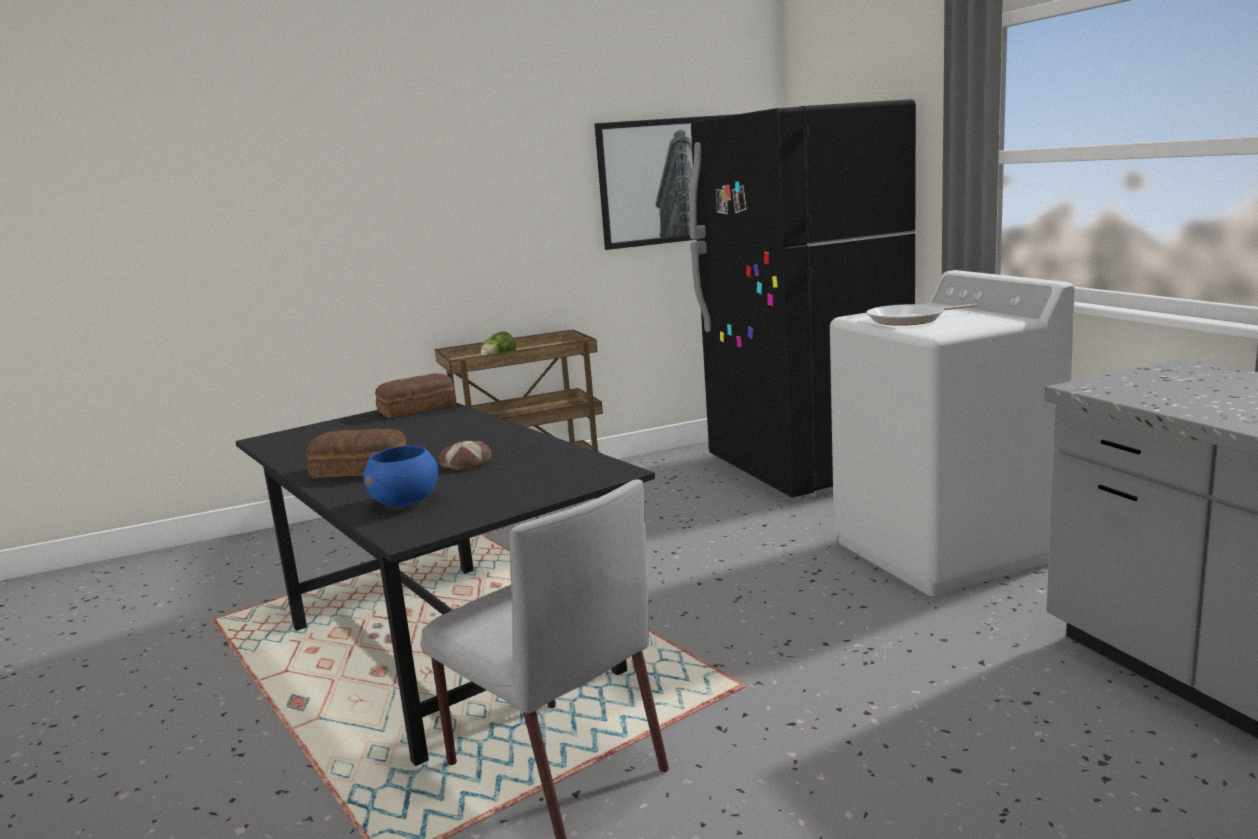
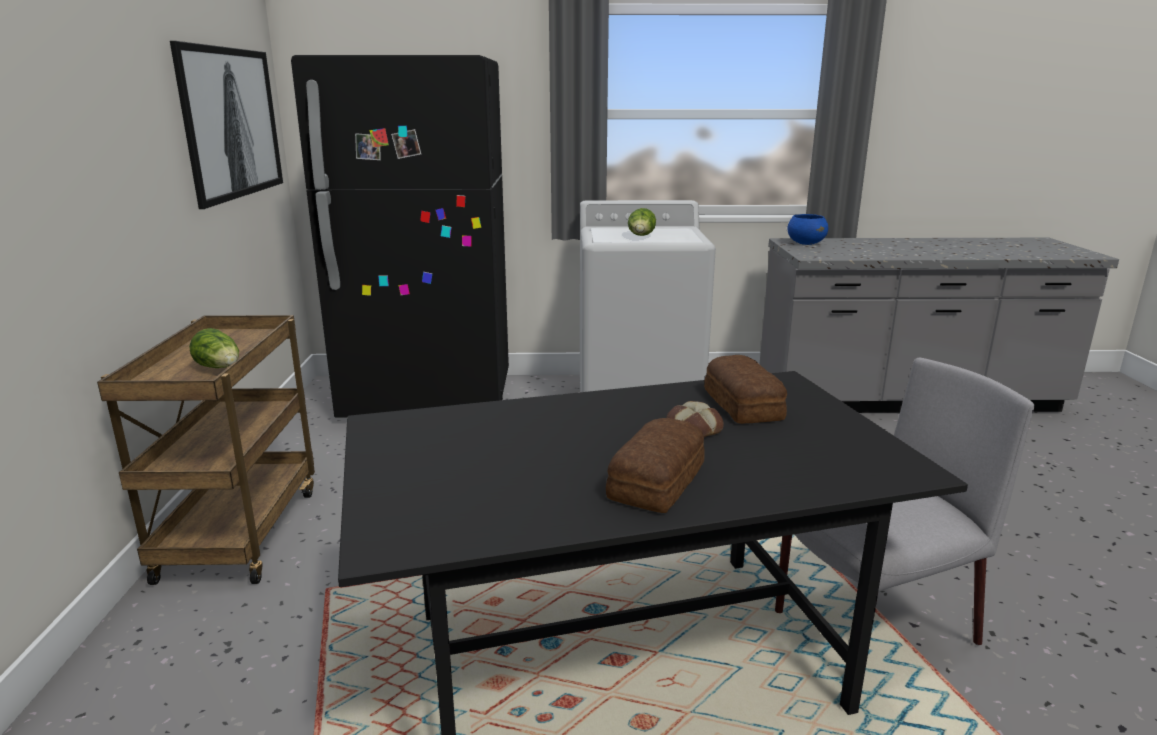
camera: 70 degrees left, 5 degrees up
(406, 502) = (811, 465): blue bowl -> blue bowl (806, 243)
(418, 408) = (398, 430): bread -> bread (743, 404)
(910, 320) = (641, 237): frying pan -> lettuce

